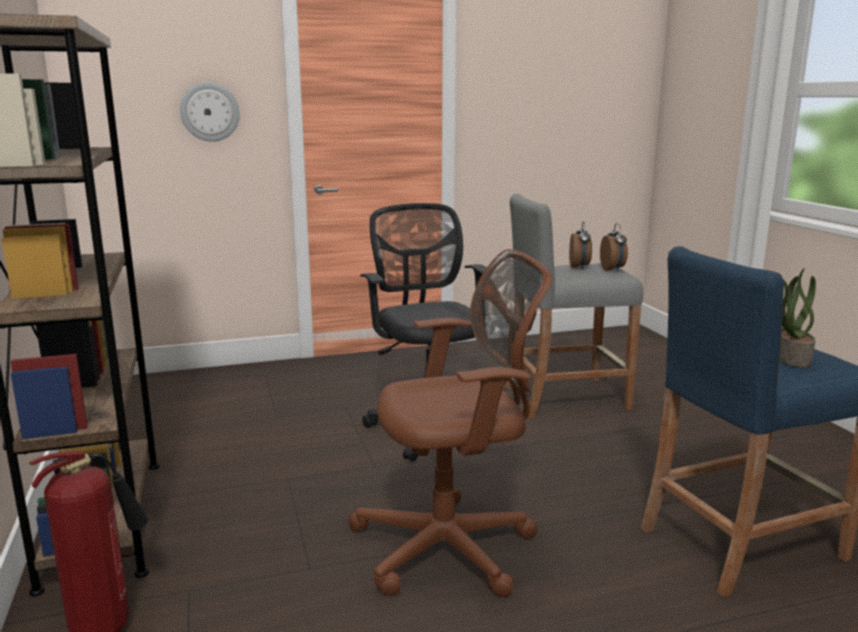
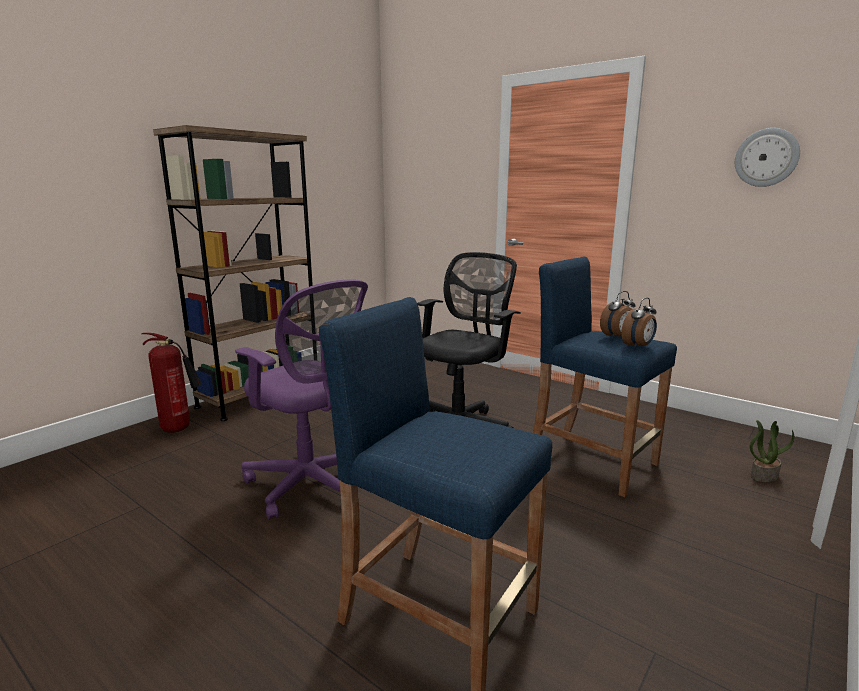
camera: 55 degrees right, 0 degrees up
(210, 112) = (453, 182): wall clock -> wall clock (766, 157)
(452, 547) = (311, 485): brown office chair -> purple office chair
(564, 397) = (592, 460): grey stool -> blue stool
(791, 358) = (459, 441): potted plant -> potted plant (764, 475)

